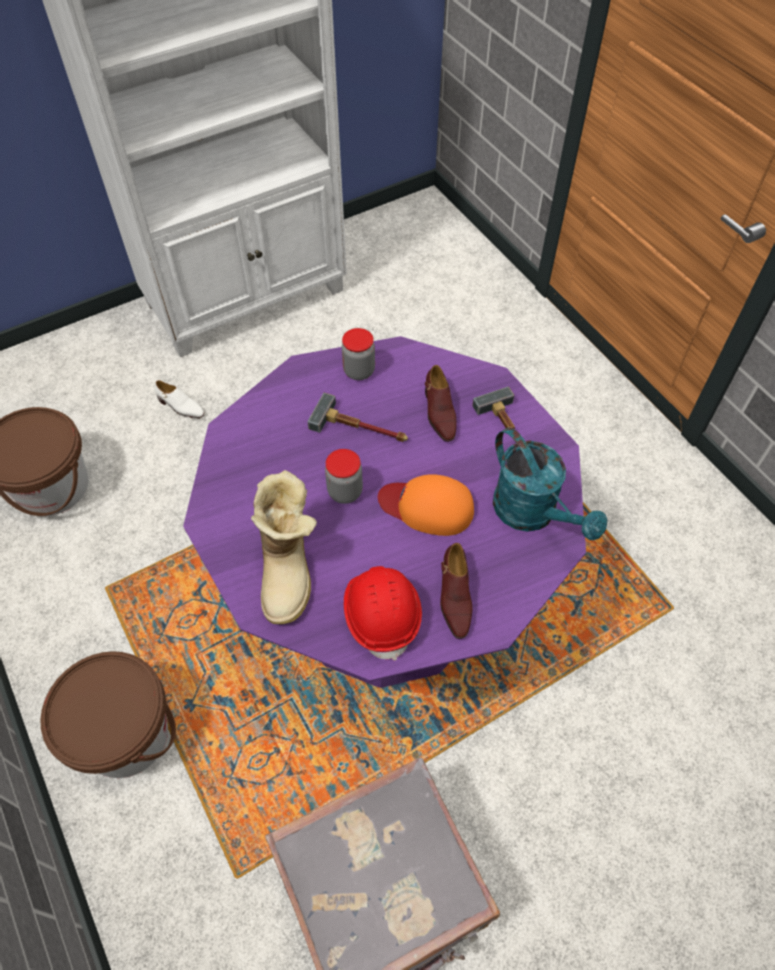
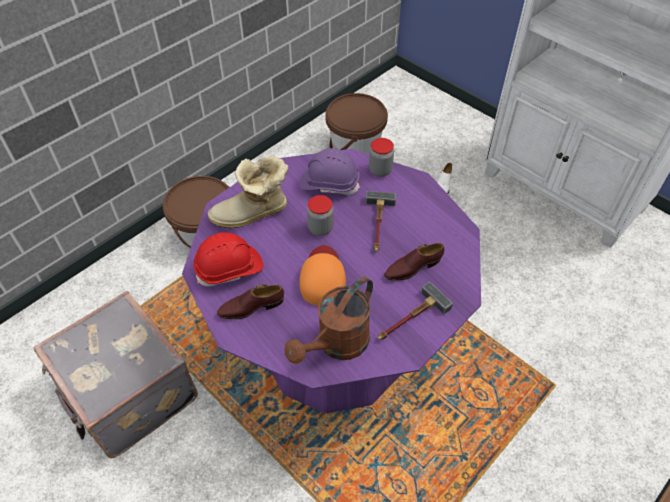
camera: 75 degrees right, 5 degrees down
(266, 464) = (329, 183): none -> purple hard hat
(359, 371) = (431, 212): jar -> jar (380, 170)
(533, 514) = (337, 345): turquoise watering can -> brown watering can

